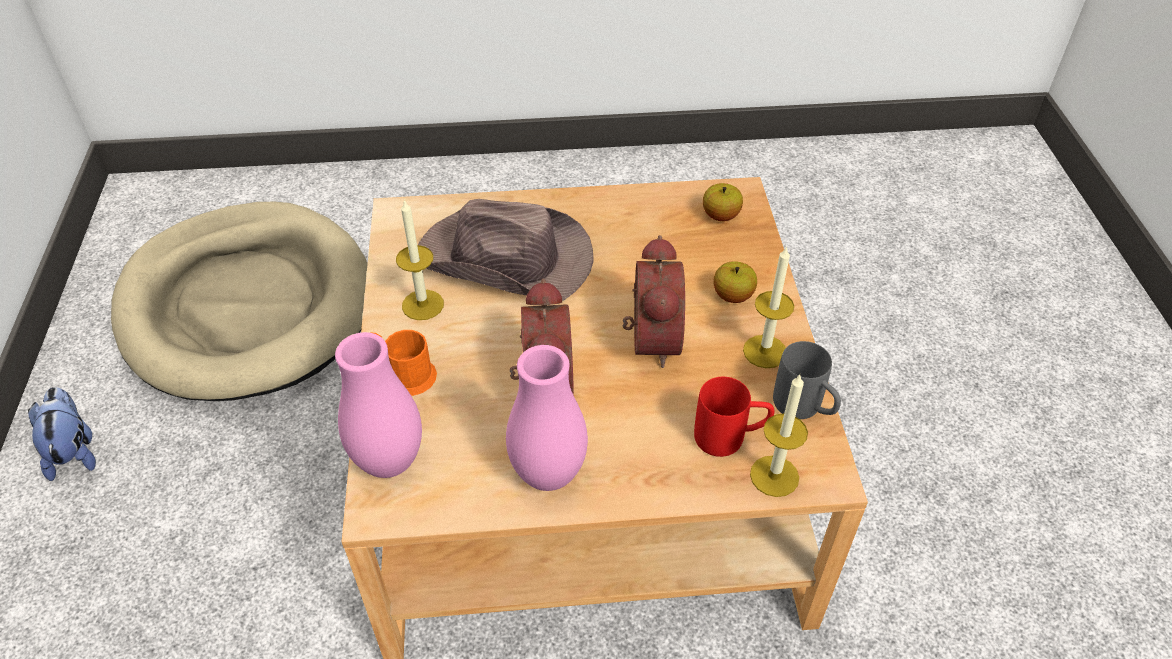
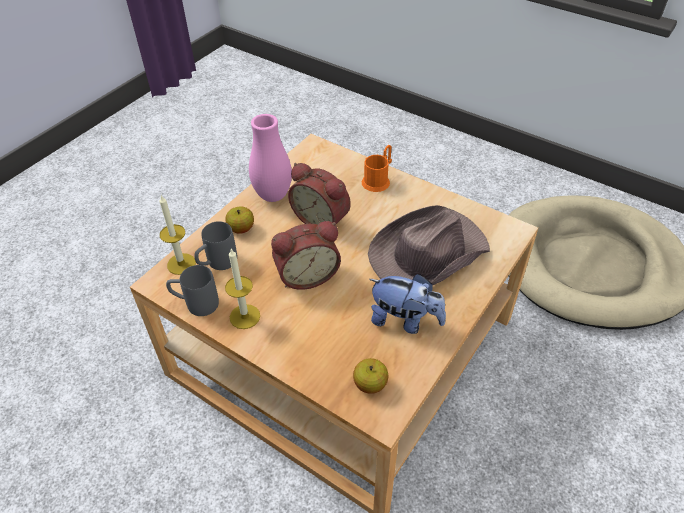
camera: 130 degrees right, 0 degrees up
(74, 451) = (519, 178): plush toy -> plush toy (405, 320)
(389, 462) = (333, 157): pink vase -> none
(422, 305) = (421, 206): candle -> none
(649, 339) = (306, 274): alarm clock -> alarm clock turned 60 degrees counterclockwise
(730, 437) = (217, 263): red mug -> grey mug
(733, 296) = (296, 334): apple -> apple (241, 229)

